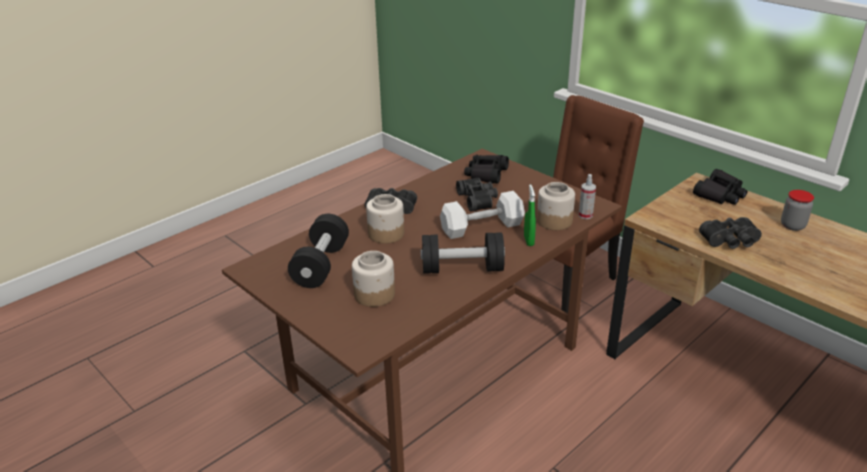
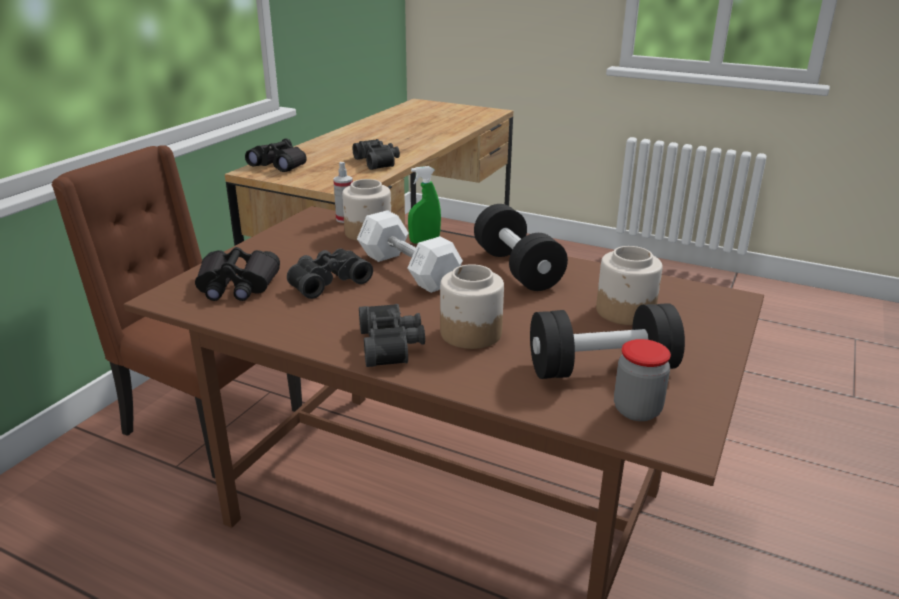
camera: 110 degrees left, 5 degrees down
(792, 225) = (336, 145): jar -> jar (637, 410)

